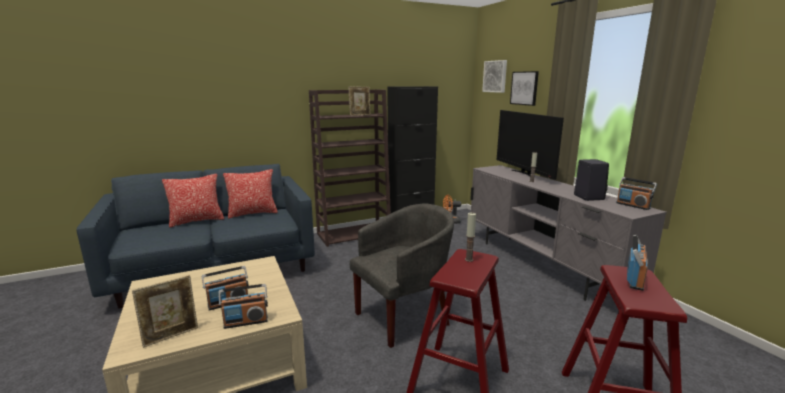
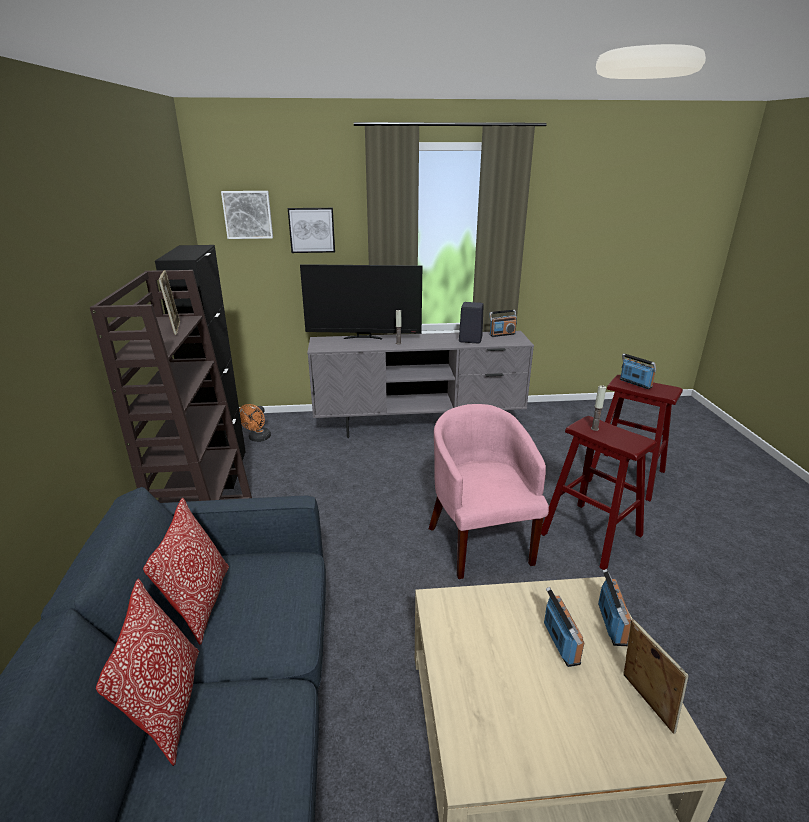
camera: 70 degrees left, 10 degrees up
(404, 316) = (480, 541): grey armchair -> pink armchair

